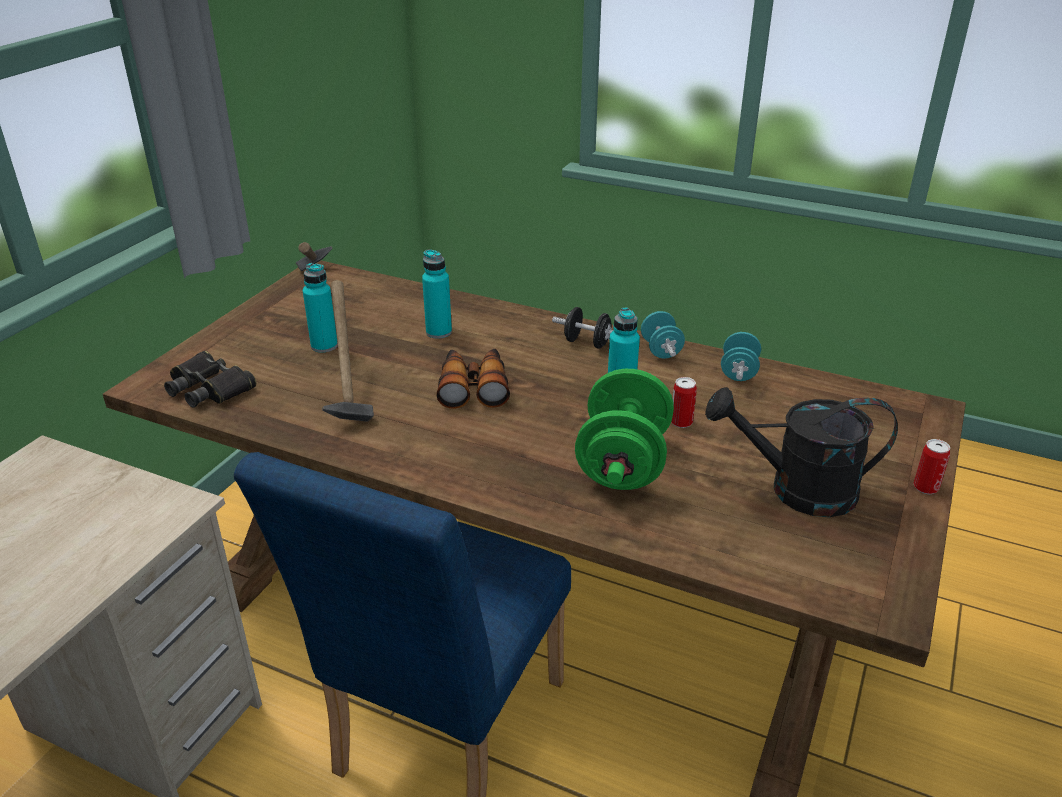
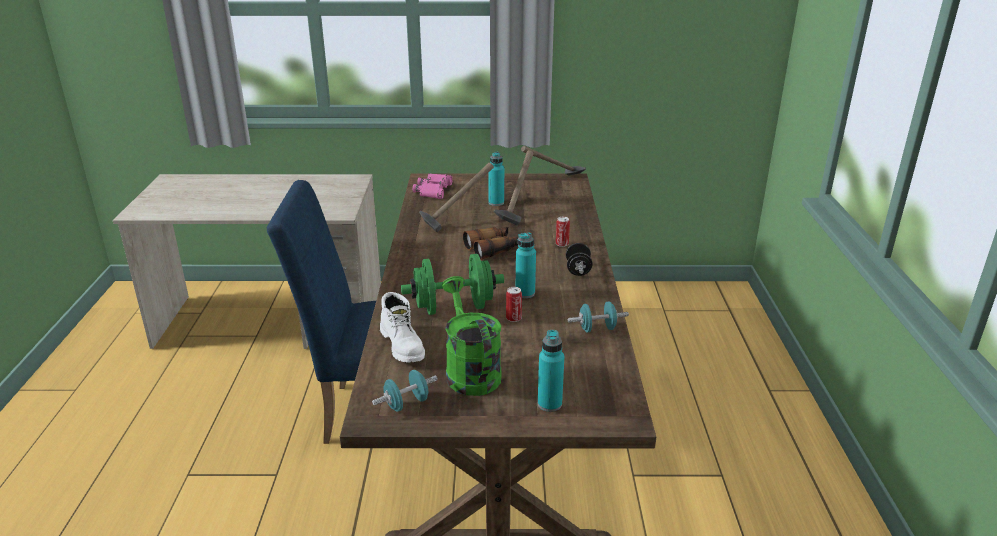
camera: 65 degrees right, 5 degrees down
(209, 388) = (433, 191): black binoculars -> pink binoculars
(374, 339) = (516, 212): none -> hammer
(438, 332) = (542, 226): turquoise bottle -> turquoise bottle (549, 404)
(661, 350) = (596, 296): turquoise dumbbell -> turquoise dumbbell (406, 403)
(706, 534) = (403, 345): none -> white boot
(797, 490) = (469, 370): black watering can -> green watering can
(925, 487) = (512, 423): can -> can (562, 244)

